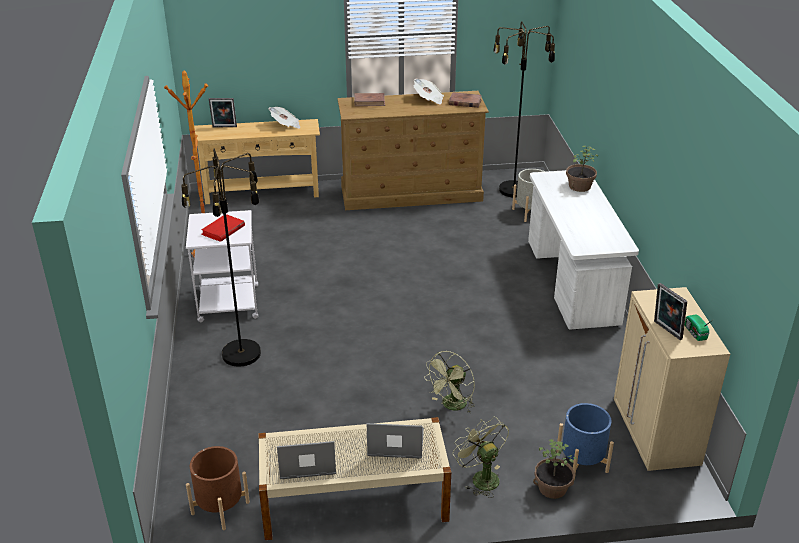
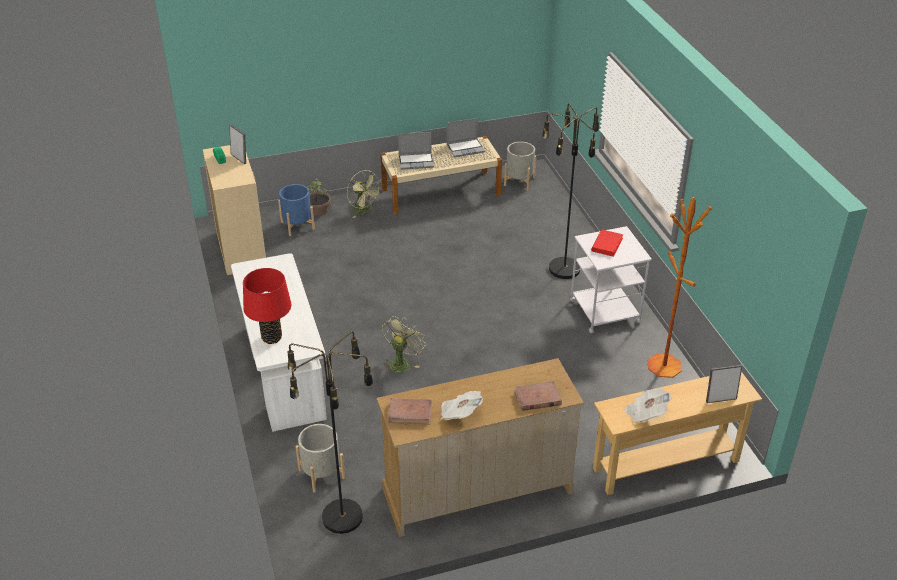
camera: 170 degrees right, 5 degrees up
(220, 508) = (519, 181): brown planter -> grey planter
(452, 406) = (389, 249): green fan -> green fan (401, 362)
(579, 186) = (271, 338): potted plant -> red table lamp

